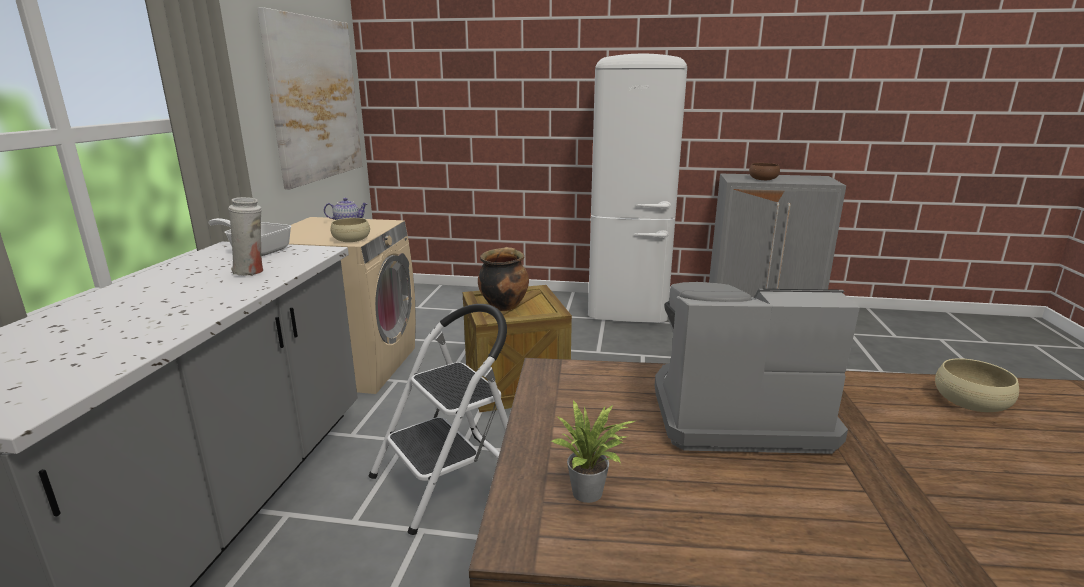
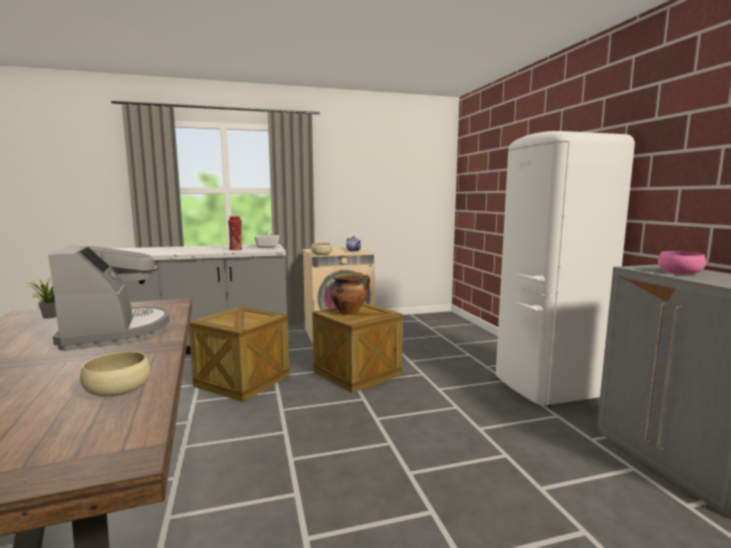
camera: 65 degrees right, 10 degrees down
(252, 272) = (236, 249): white vase -> red vase
(315, 99) = (400, 185): picture -> none
(453, 478) = (242, 381): step ladder -> crate
(763, 179) = (679, 272): brown bowl -> pink bowl

